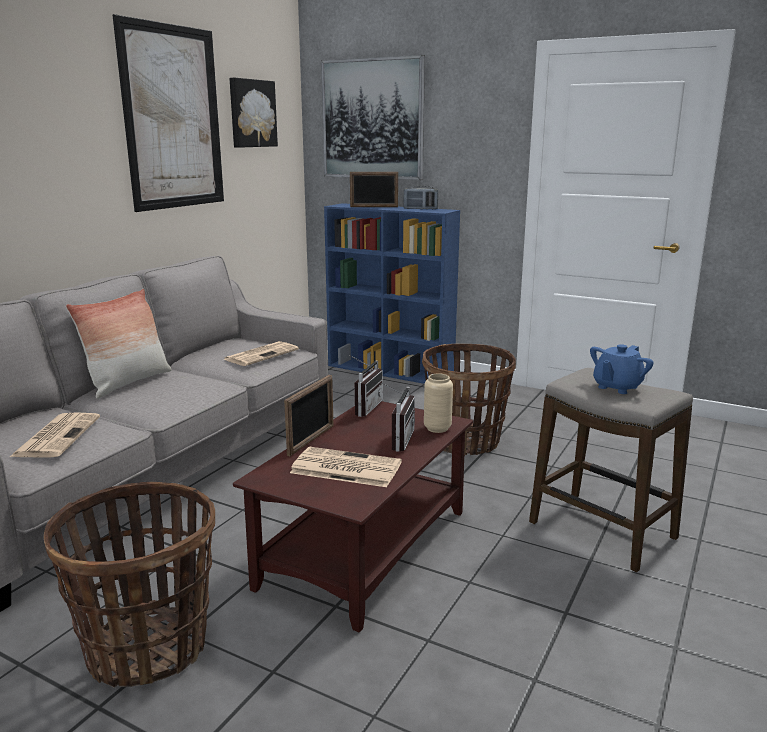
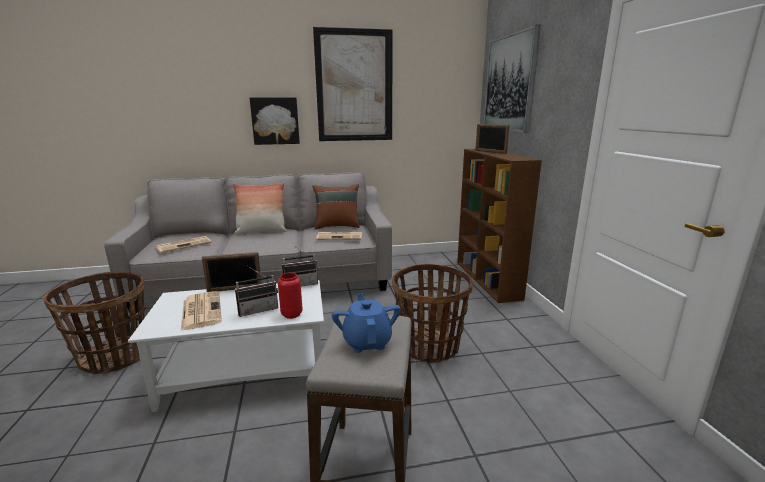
camera: 50 degrees right, 0 degrees up
(217, 346) = (337, 226): none -> brown pillow
(251, 113) = (426, 82): picture -> picture (275, 121)
(366, 547) = (248, 372): brown coffee table -> white coffee table
(391, 371) = (487, 280): blue bookcase -> brown bookcase
(420, 209) = (513, 156): radio -> none
(437, 428) = (292, 314): beige vase -> red vase
(617, 387) = (367, 342): blue teapot -> blue teapot turned 75 degrees clockwise

